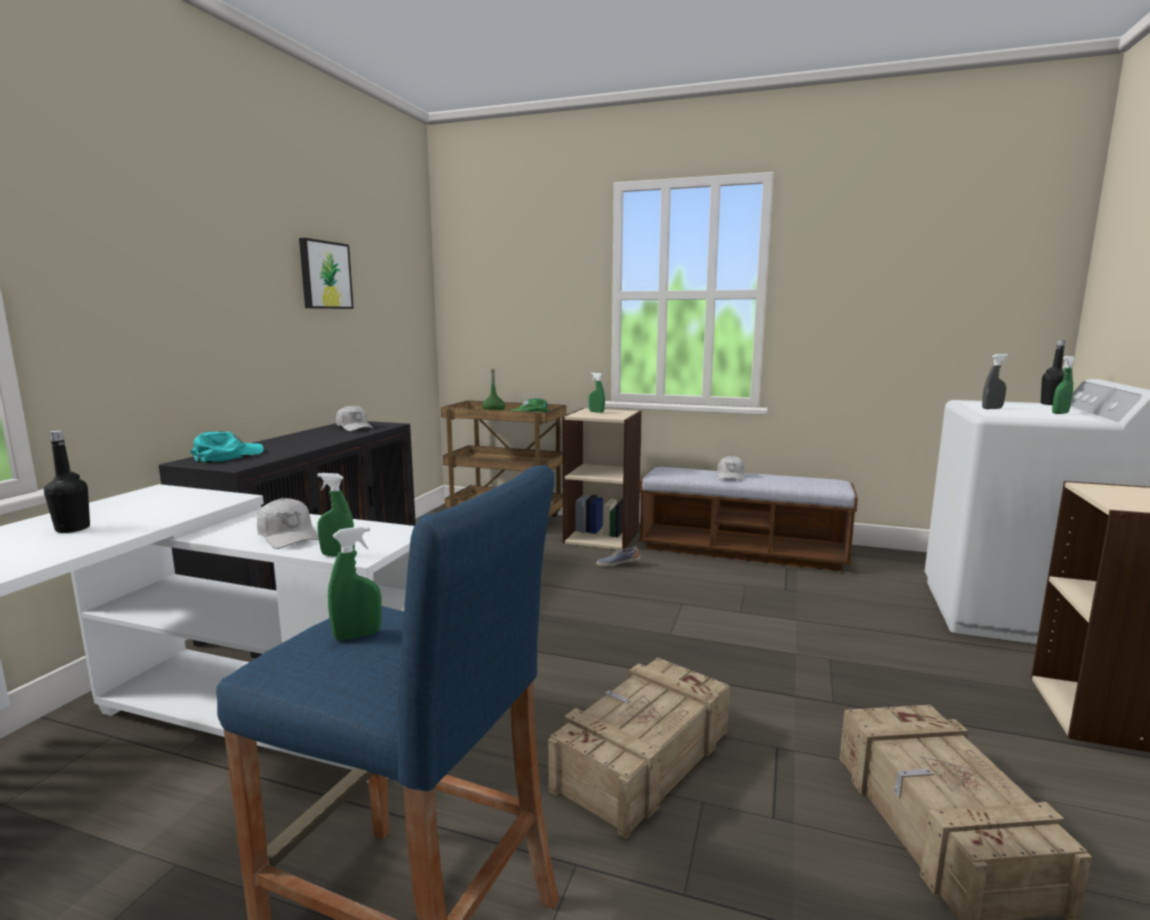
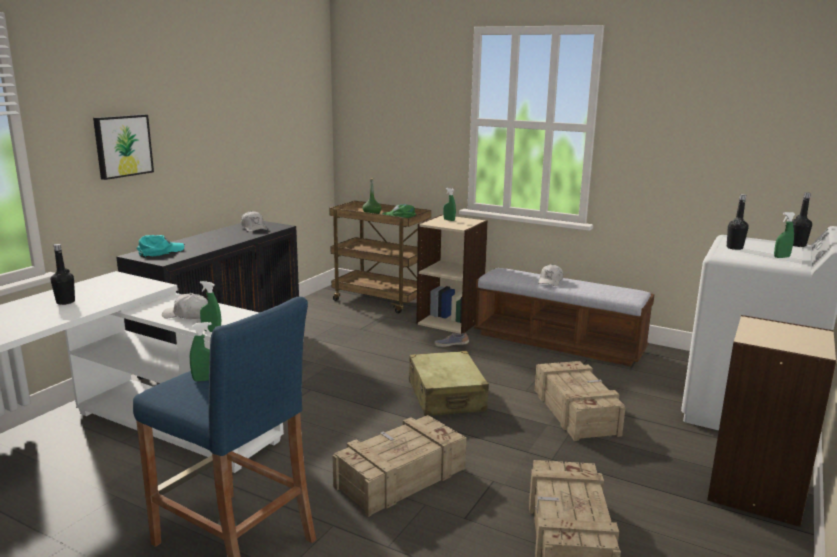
camera: 10 degrees right, 5 degrees up
(288, 536) = (187, 315): white cap -> white cap turned 135 degrees clockwise
(324, 275) = (236, 109): picture -> picture (122, 146)
(645, 629) = (446, 396): none -> beige suitcase
(818, 632) = (576, 411): none -> crate
(992, 408) = (734, 248): grey spray bottle -> black bottle

